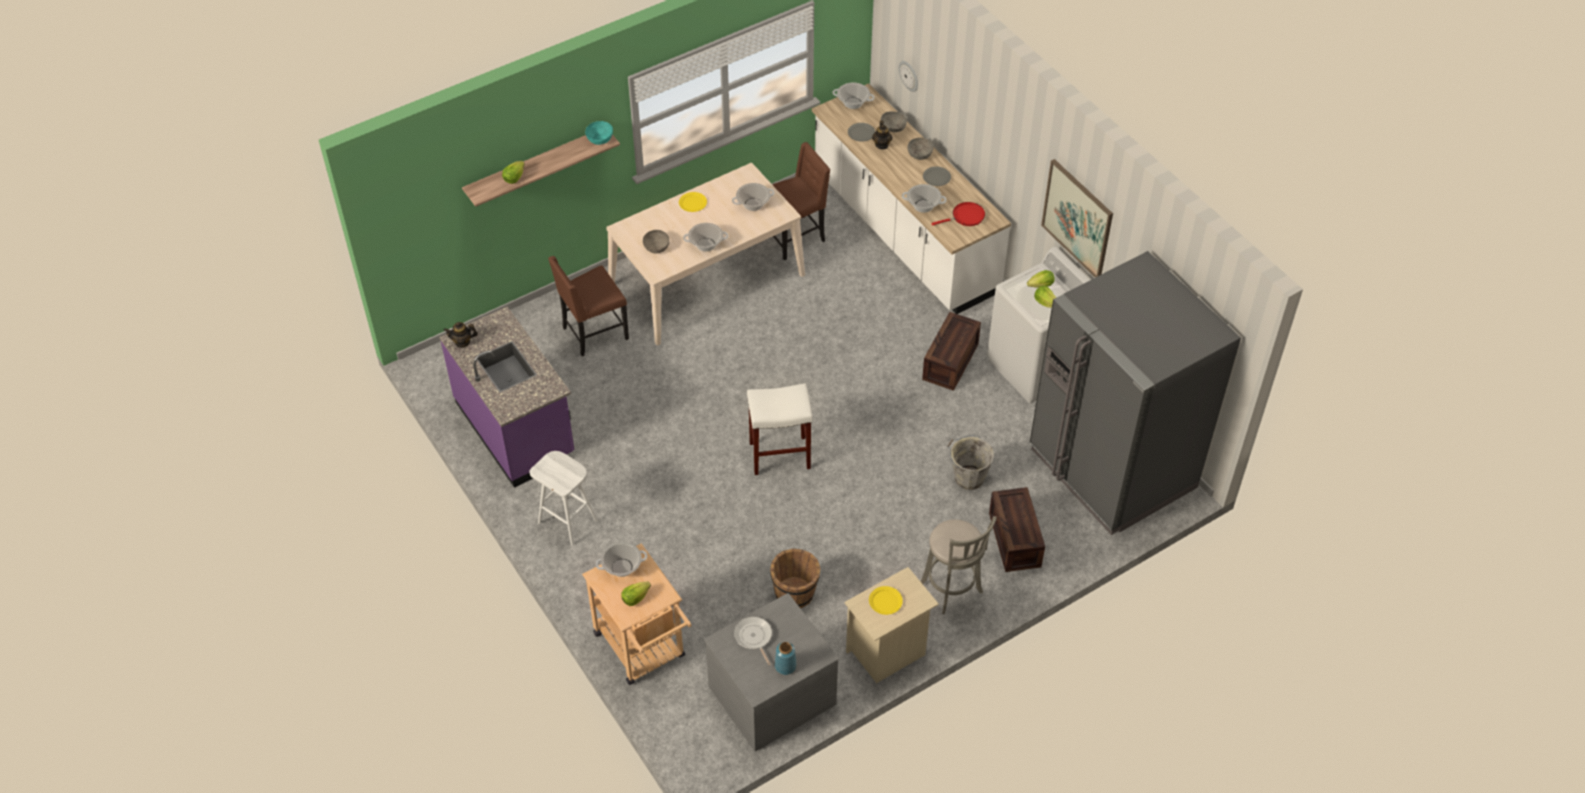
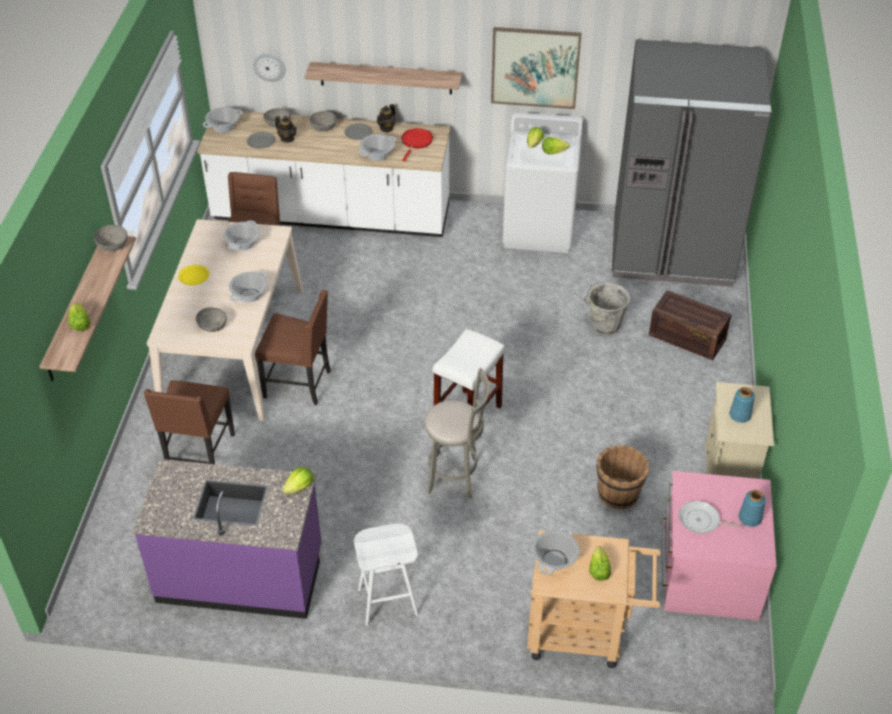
camera: 50 degrees left, 5 degrees down
(462, 342) = (162, 517): teapot -> teapot (386, 128)
(551, 391) = (300, 487): none -> lettuce
(600, 138) = (112, 245): turquoise bowl -> grey bowl
(710, 340) = (299, 384): none -> brown chair
(771, 693) = (707, 572): grey dresser -> pink dresser
(885, 601) = (739, 415): yellow plate -> blue vase
(949, 360) = (482, 267): crate -> none
(952, 590) = (703, 399): grey stool -> grey stool (456, 477)
(979, 145) = (386, 78): none -> shelf

